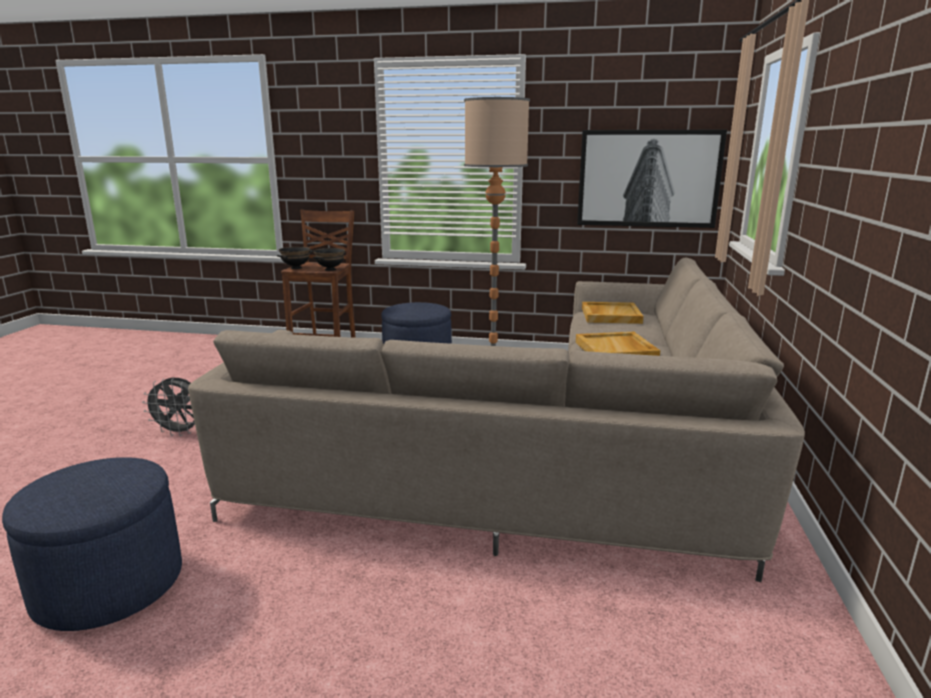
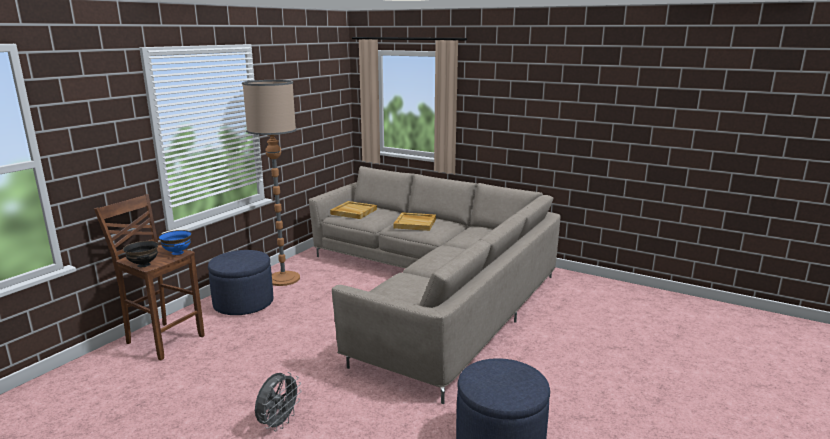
camera: 70 degrees left, 0 degrees up
(330, 269) = (177, 253): black bowl -> blue bowl
(648, 179) = (319, 122): picture -> none

